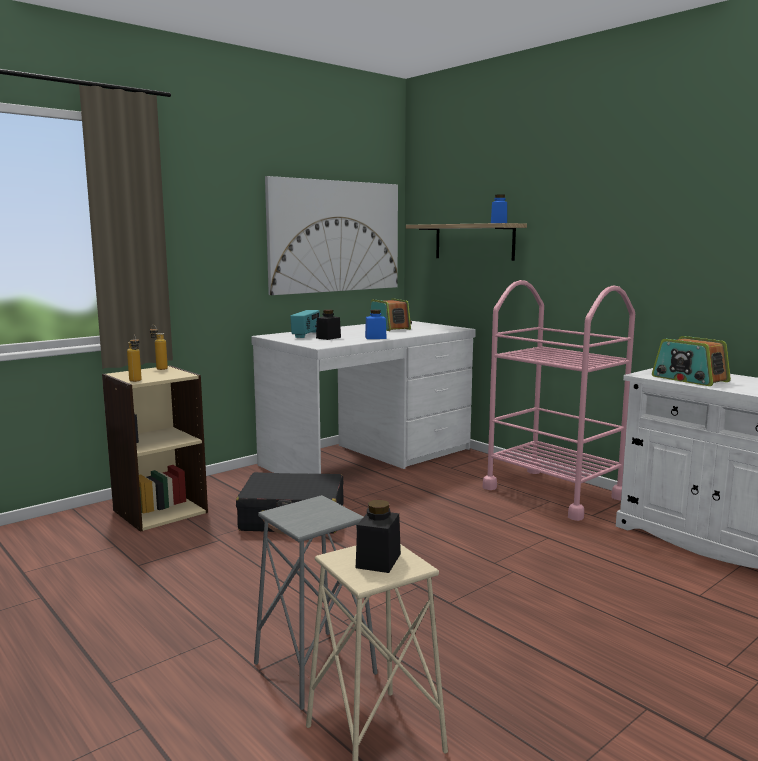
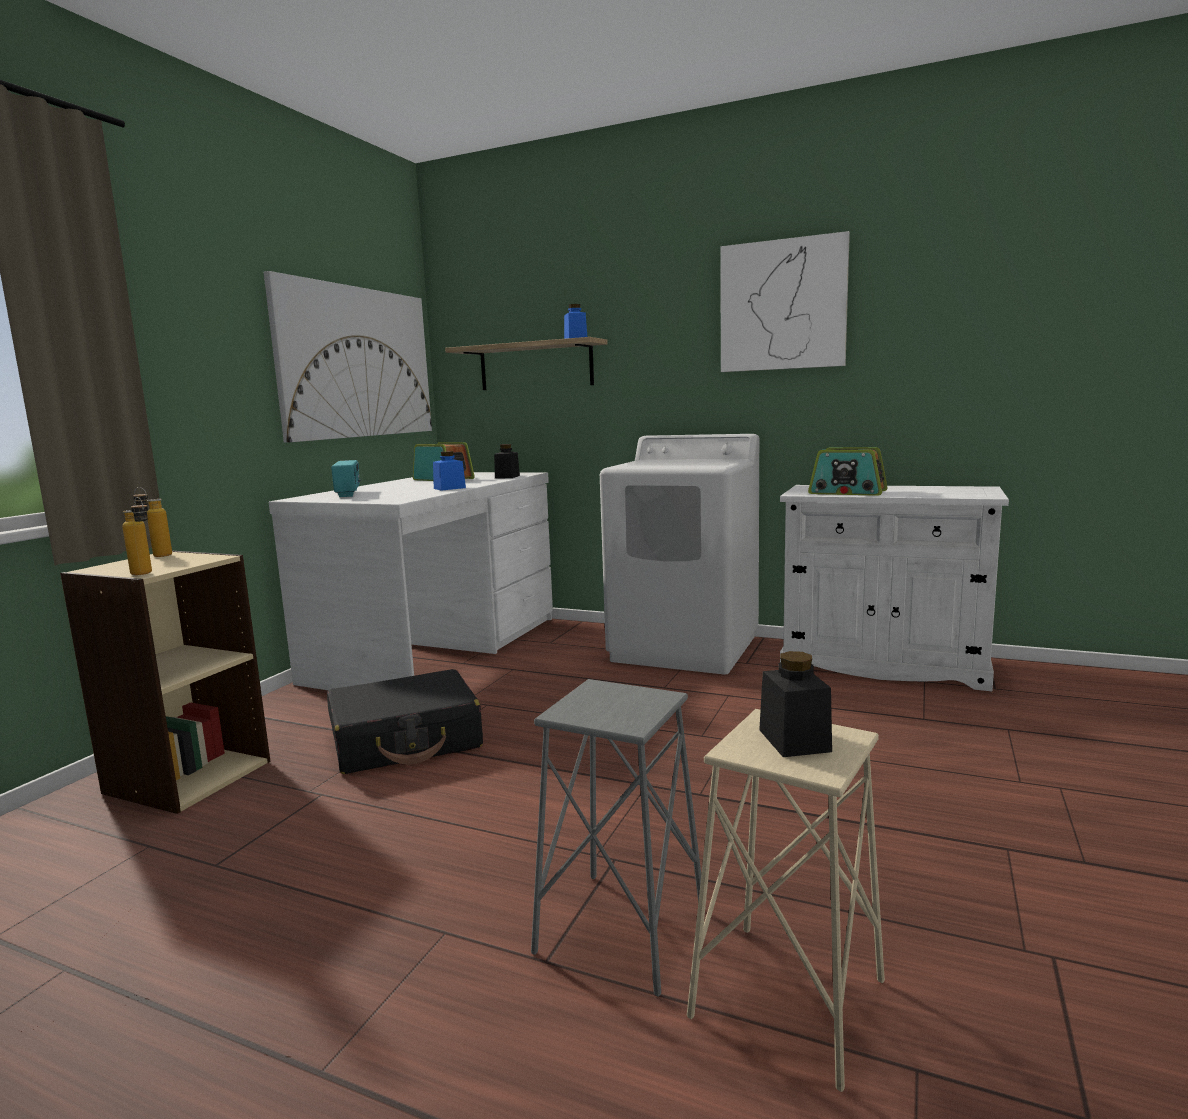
camera: 25 degrees left, 0 degrees up
(328, 338) = (387, 493): black jar -> black jar (507, 477)
(553, 493) = (685, 648): pink cart -> white washing machine
(668, 202) = (783, 305): none -> picture

